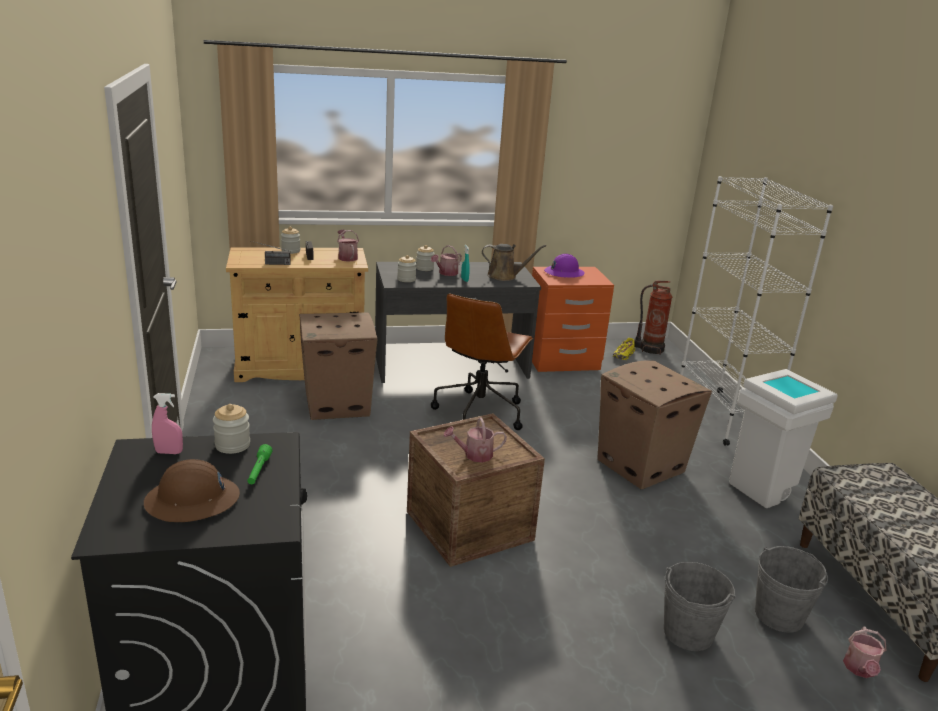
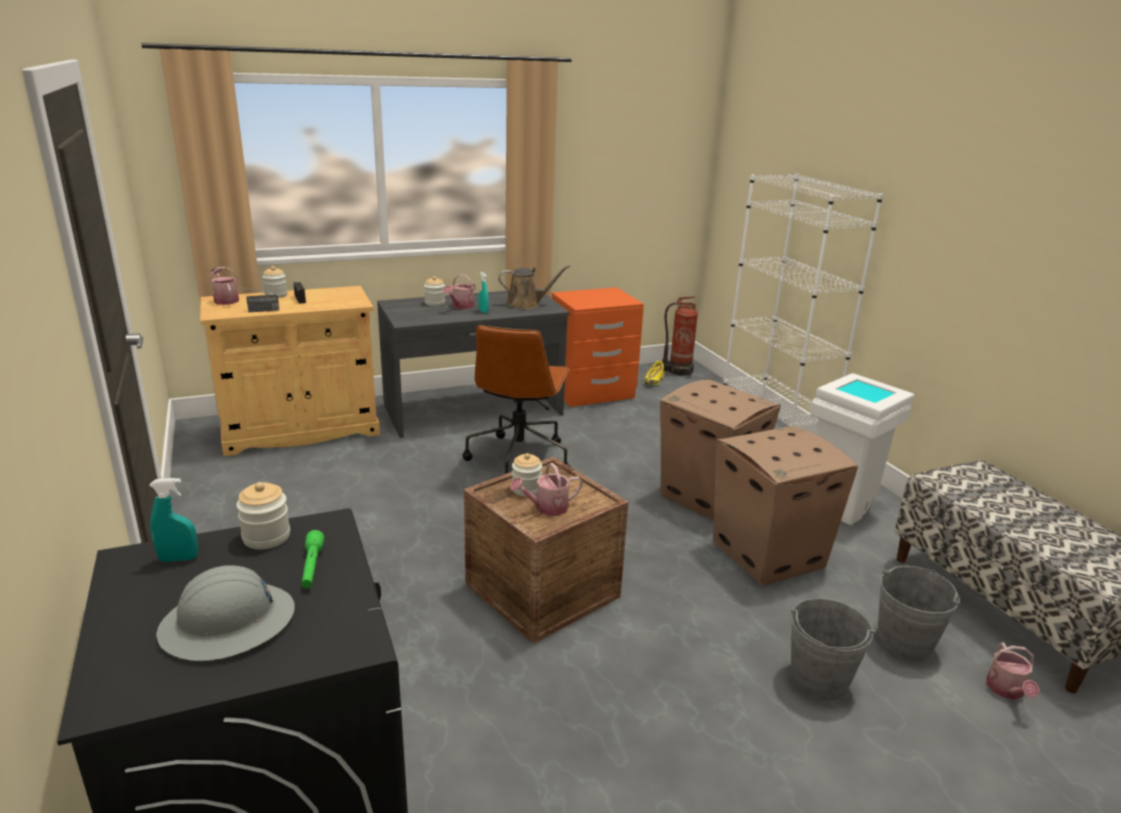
camera: 10 degrees left, 0 degrees up
(169, 452) = (179, 558): pink spray bottle -> turquoise spray bottle
(192, 500) = (228, 624): brown hard hat -> grey hard hat
(338, 404) = (355, 467): cardboard box -> cardboard box (769, 554)
(347, 257) = (345, 297): watering can -> watering can (225, 300)
(406, 279) = (417, 316): jar -> jar (526, 489)
(564, 273) = (587, 296): purple hard hat -> none

